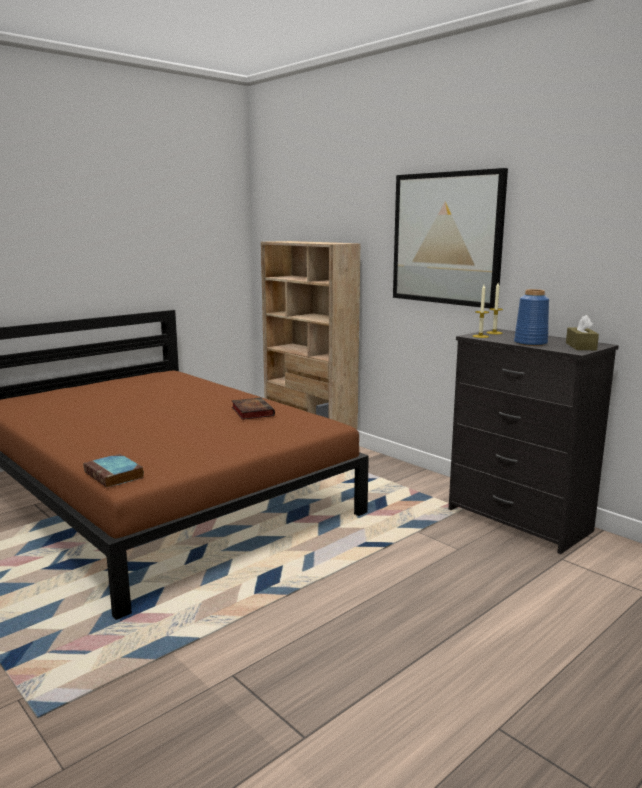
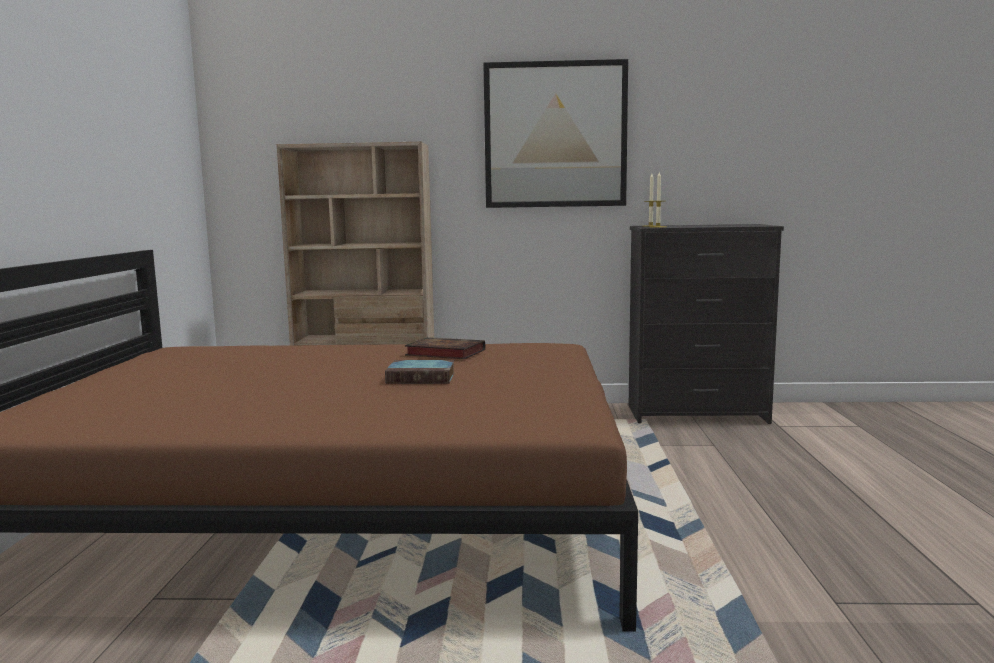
camera: 45 degrees left, 5 degrees down
(115, 475) = (540, 427): book -> book (423, 378)
(530, 343) = (715, 226): blue vase -> none
(581, 346) = (750, 225): brown tissue box -> none

